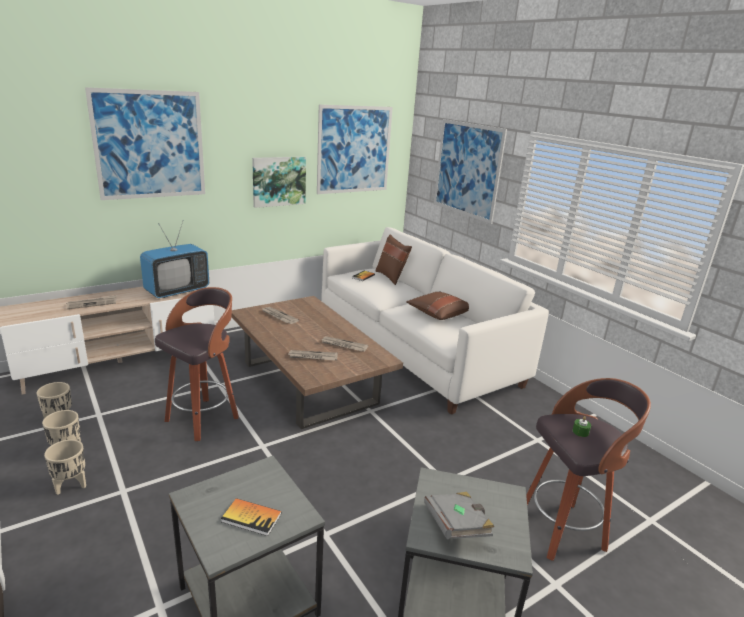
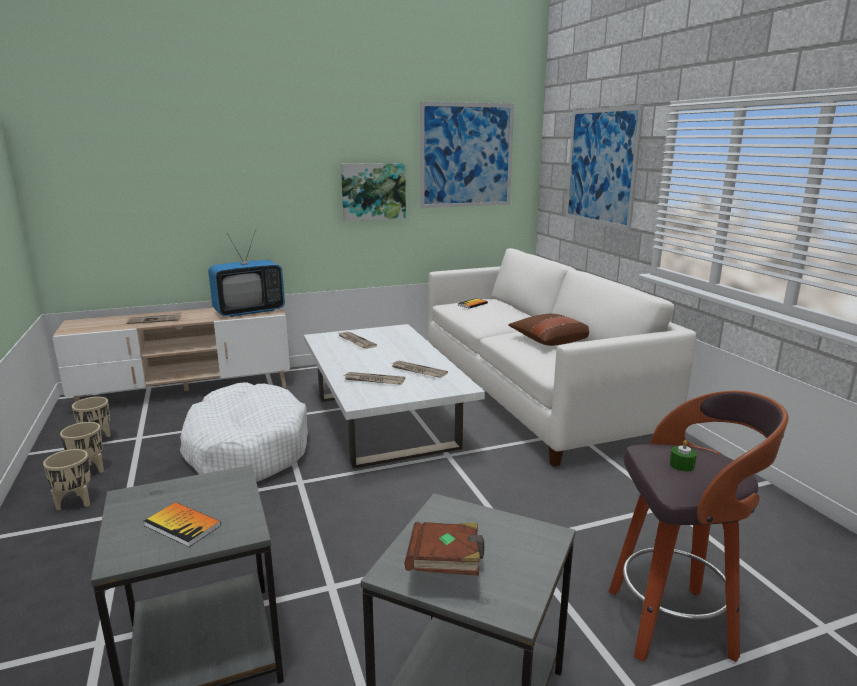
camera: 15 degrees right, 5 degrees down
(150, 145) = (224, 148): picture -> none
(203, 418) = (247, 449): stool -> white dog bed
(310, 382) = (386, 421): brown coffee table -> white coffee table
(391, 277) = (508, 306): brown pillow -> none
(456, 526) = (446, 565): grey book -> brown book

